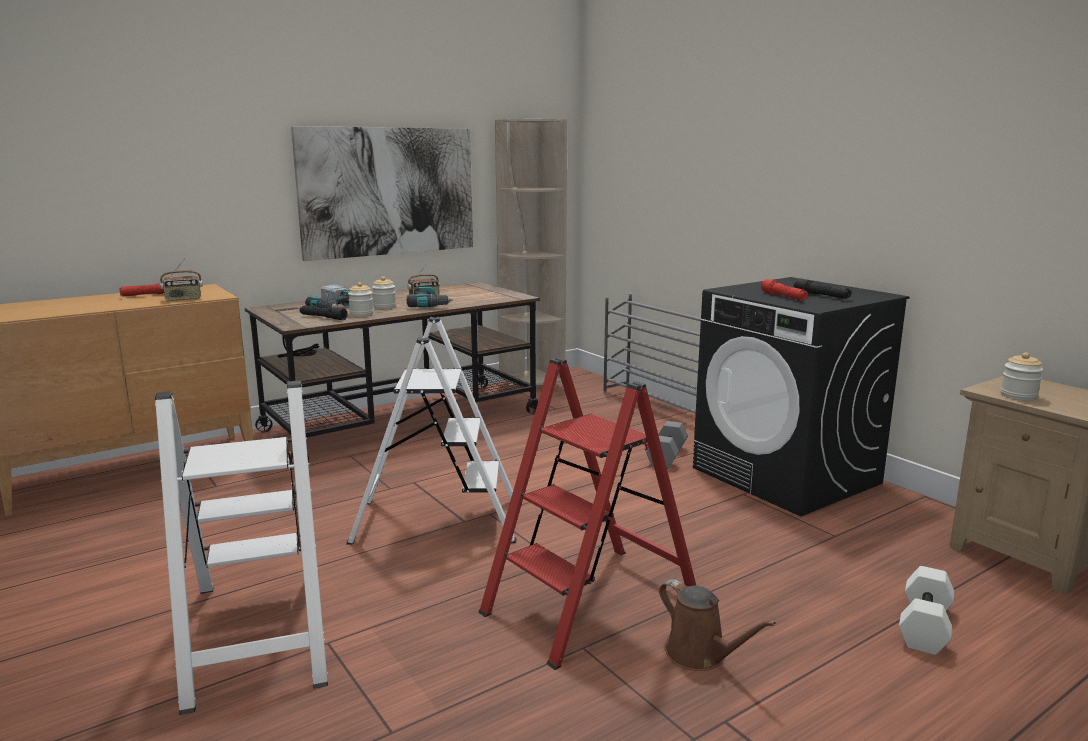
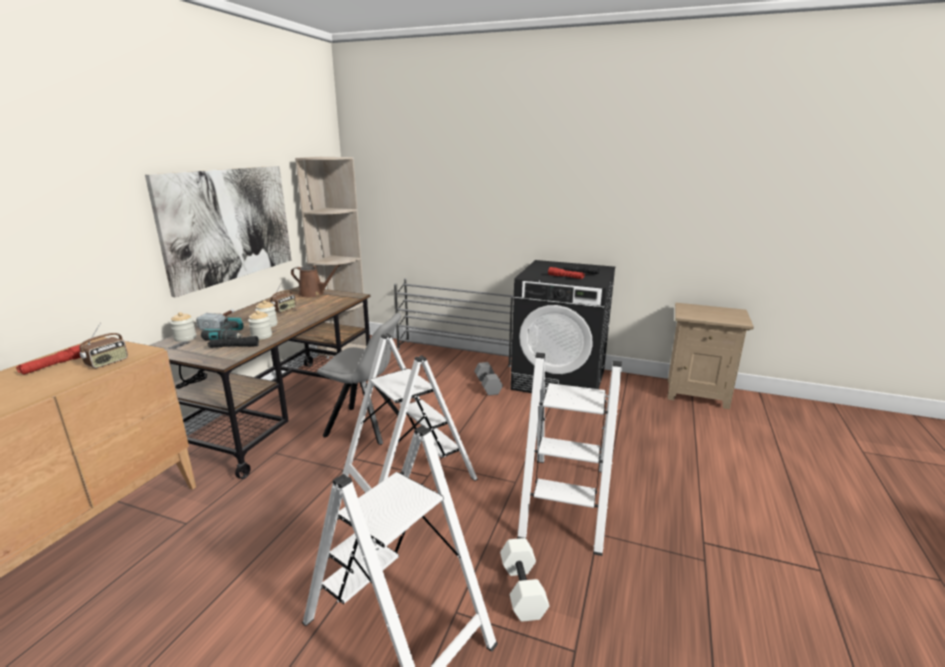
camera: 35 degrees left, 5 degrees up
(429, 305) = (301, 316): power drill -> none
(463, 457) = (365, 426): none -> grey chair
(593, 601) = (566, 500): red step ladder -> white step ladder
(700, 655) = (650, 509): brown watering can -> brown watering can (313, 294)
(926, 627) = (708, 448): white dumbbell -> white dumbbell (523, 590)
(1018, 396) = (701, 316): jar -> jar (185, 338)

